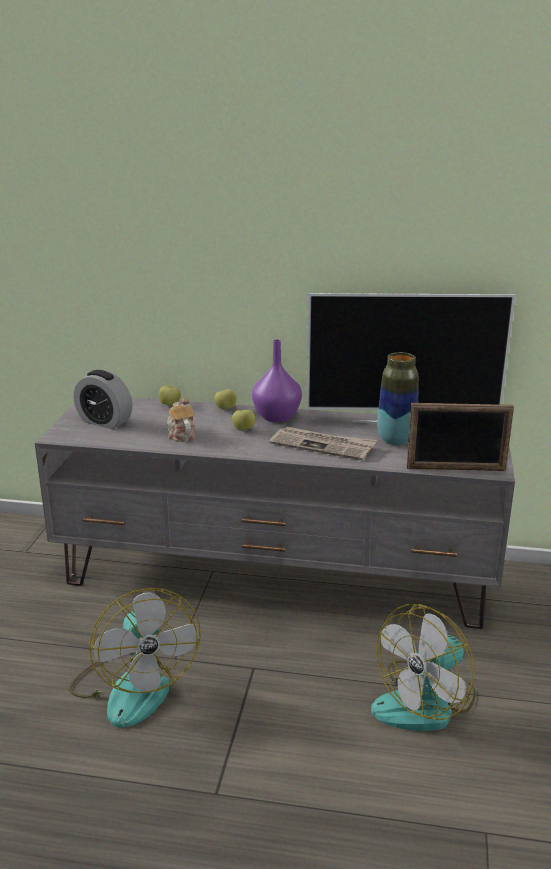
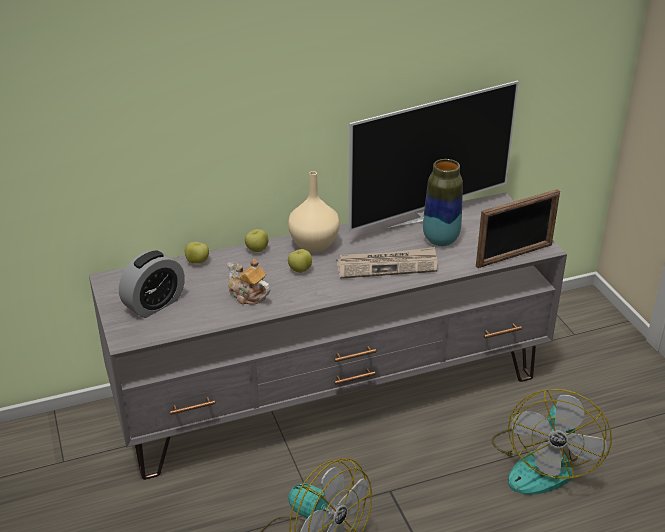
camera: 30 degrees left, 10 degrees up
(104, 422) = (154, 304): alarm clock -> alarm clock turned 45 degrees counterclockwise
(277, 417) = (315, 245): purple vase -> beige vase

